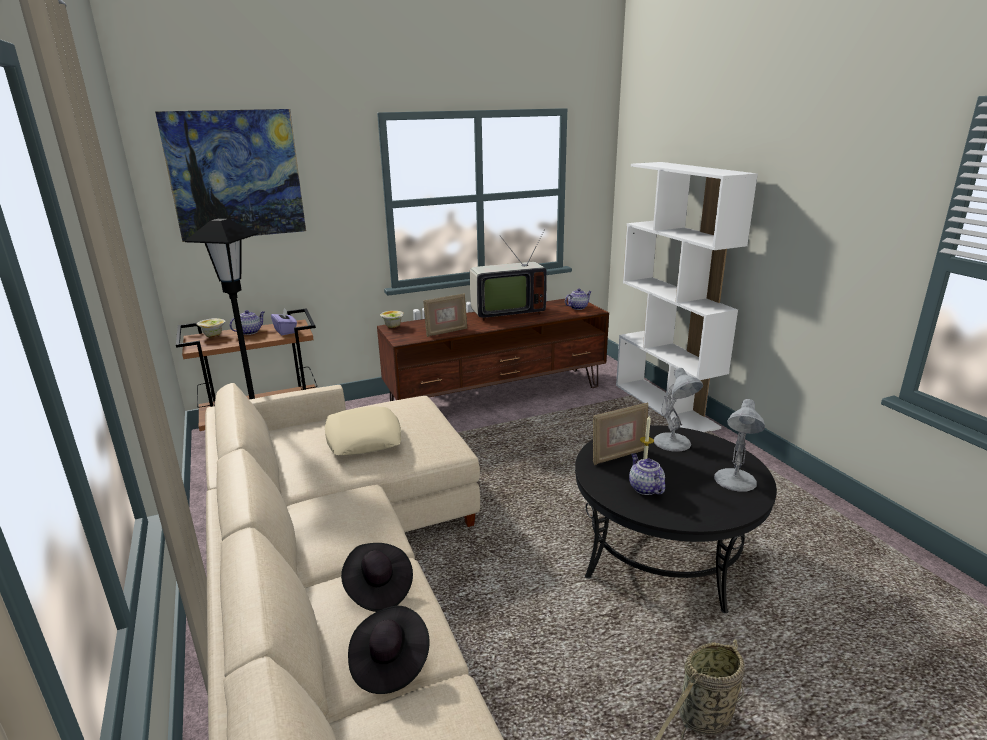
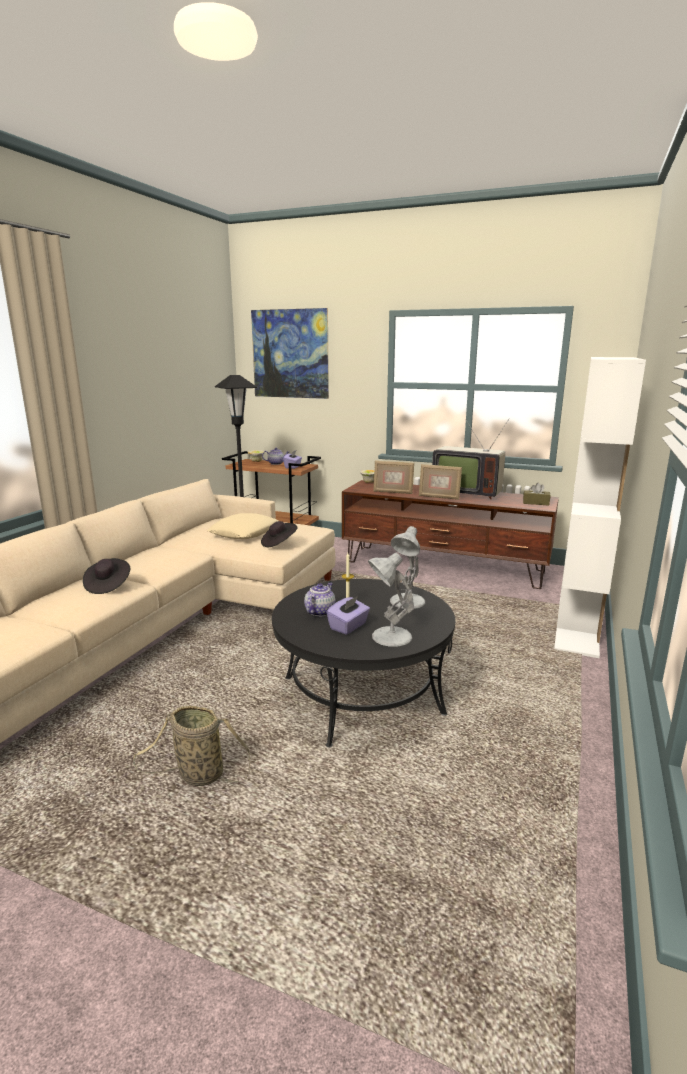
camera: 45 degrees right, 5 degrees down
(390, 663) = (54, 609): black hat -> black hat (279, 543)
(578, 307) = (536, 503): teapot -> brown tissue box
(618, 456) = (350, 592): picture frame -> picture frame (439, 497)
(694, 489) = (348, 626): none -> purple tissue box

